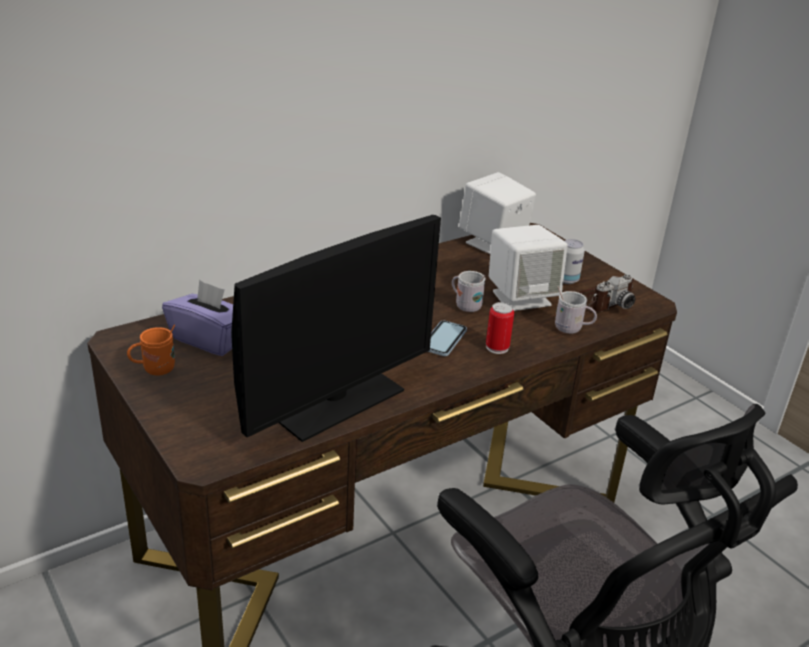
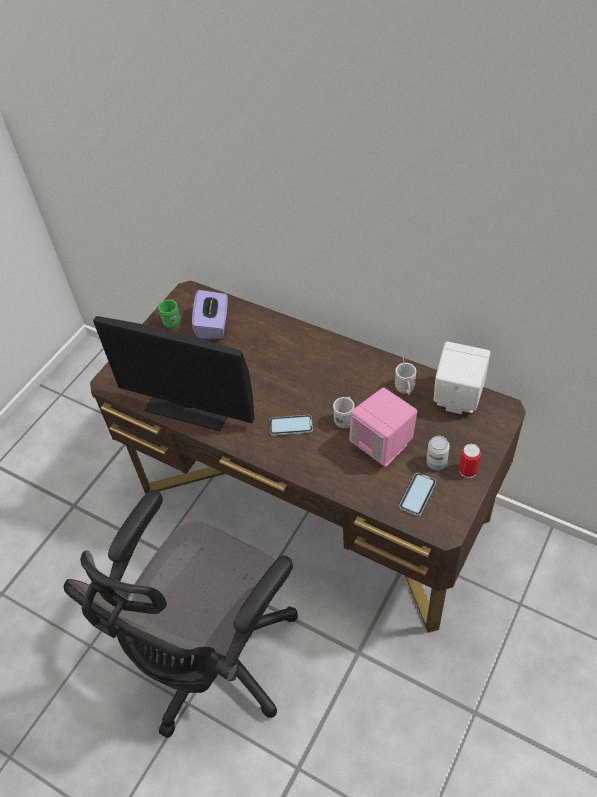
camera: 70 degrees right, 20 degrees up
(154, 370) = (170, 321): orange mug -> green mug
(497, 347) = (302, 457): can -> can (467, 470)
(521, 298) = (382, 445): white speaker -> pink speaker
(572, 329) = (359, 490): white mug -> white mug (405, 390)
(600, 302) = (417, 495): camera -> phone

